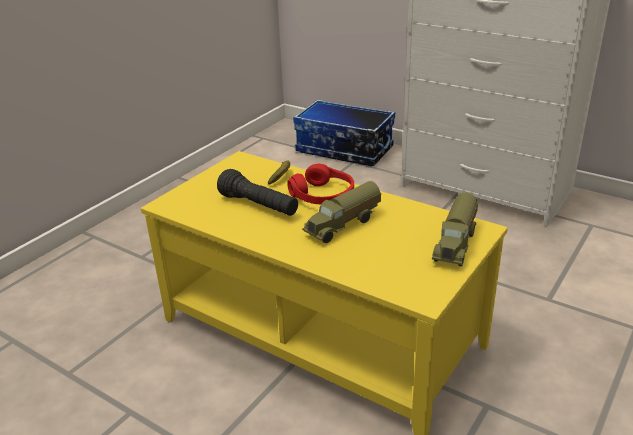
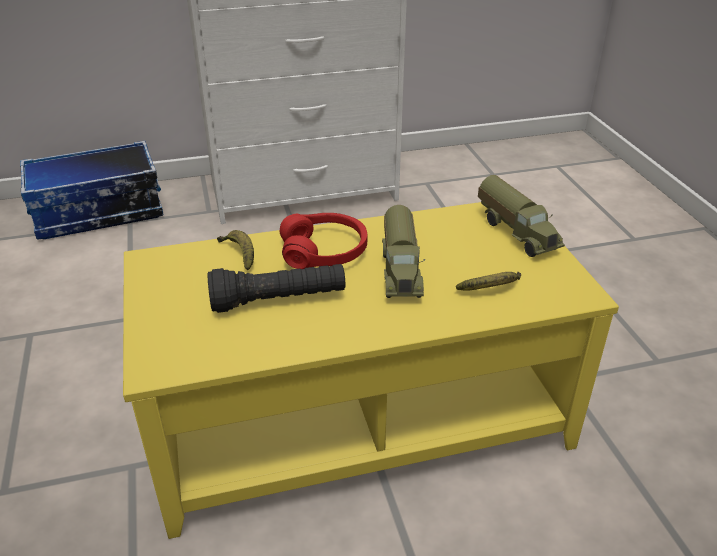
camera: 50 degrees left, 5 degrees up
(374, 263) = (492, 289): none -> banana

